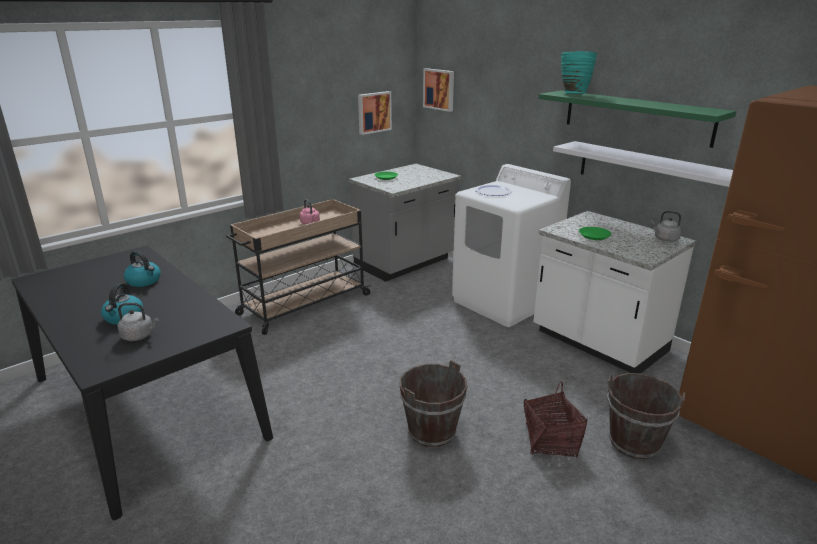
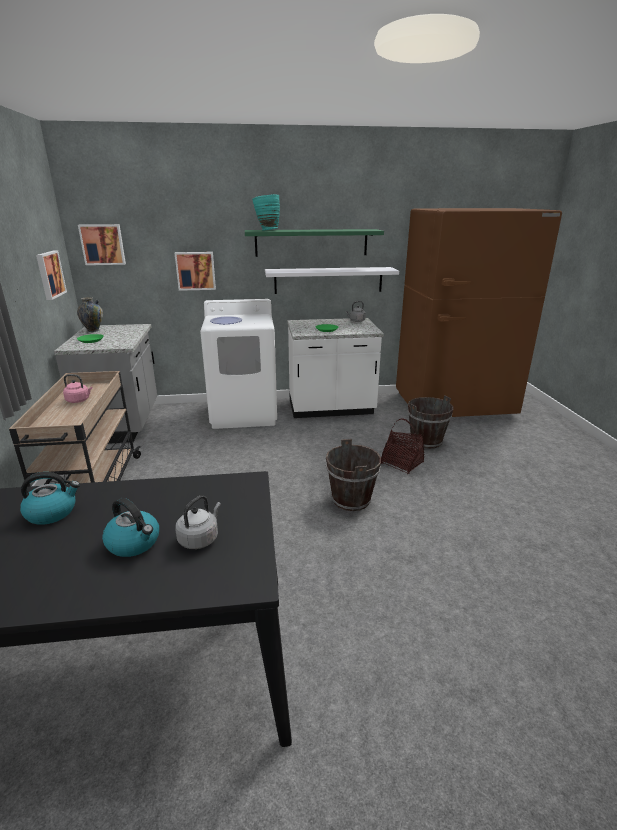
camera: 55 degrees left, 0 degrees up
(409, 169) = (93, 330): none -> vase
(507, 129) = (195, 271): none -> picture

